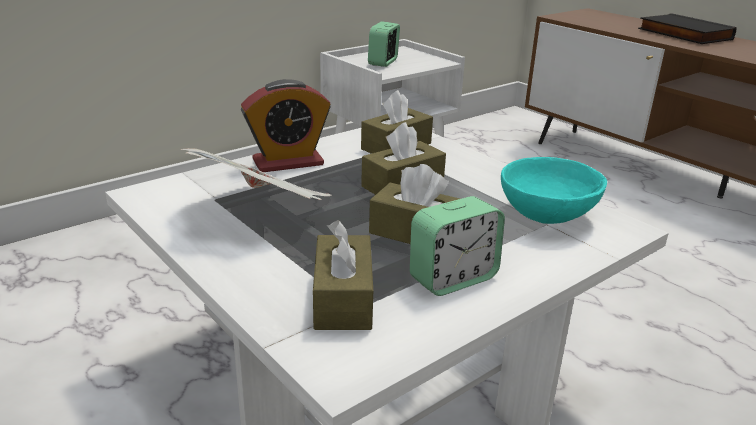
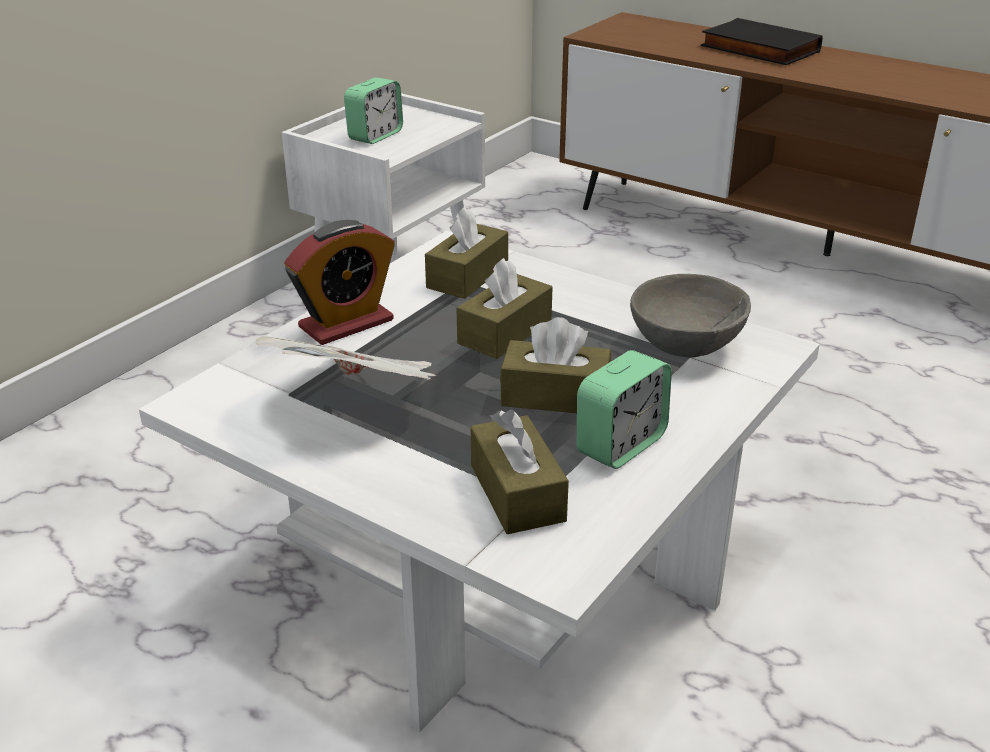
camera: 15 degrees left, 5 degrees up
(383, 62) = (375, 136): alarm clock -> alarm clock turned 150 degrees counterclockwise
(547, 215) = (686, 345): turquoise bowl -> grey bowl

